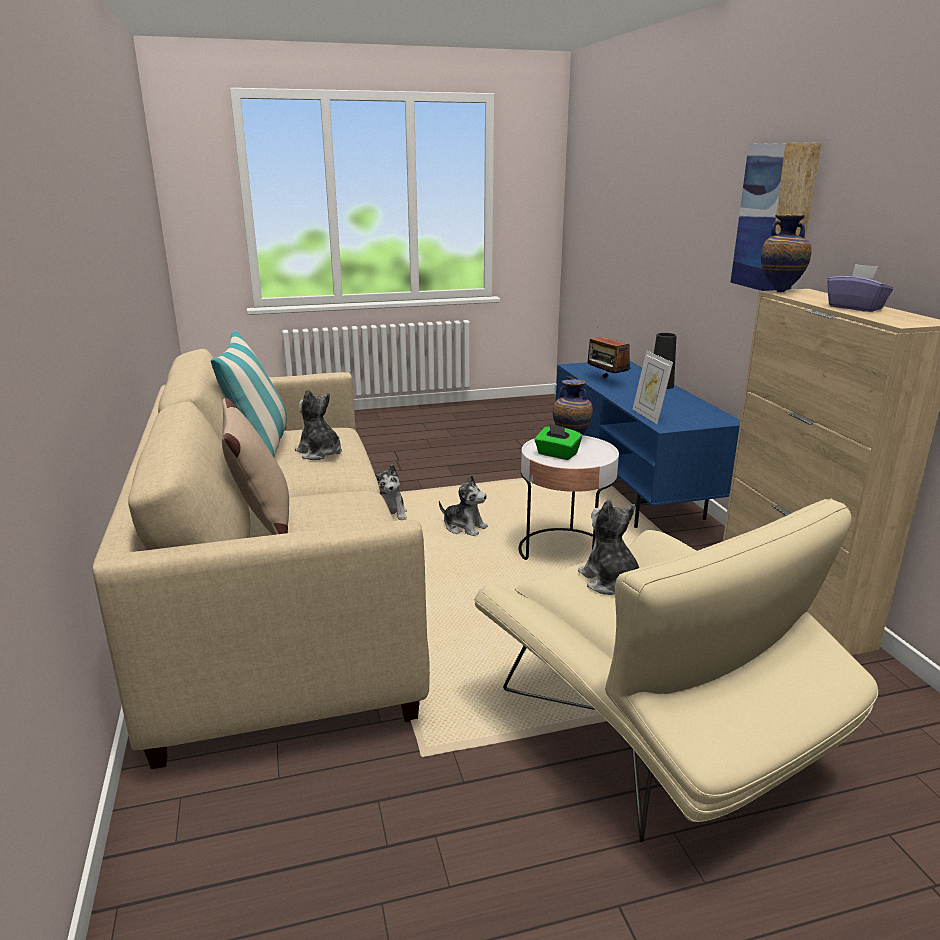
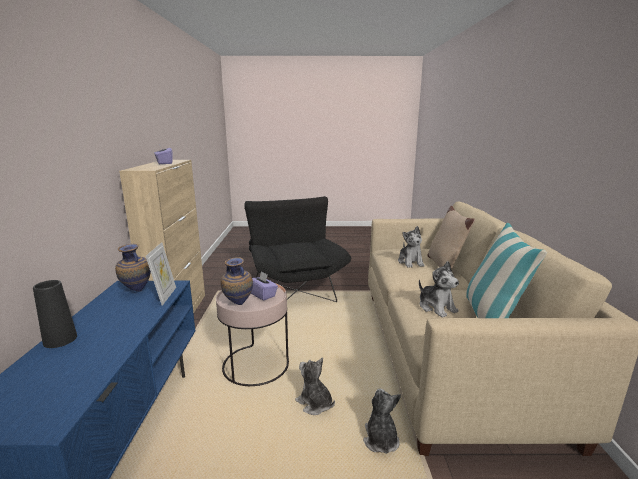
camera: 165 degrees left, 5 degrees down
(557, 454) = (262, 294): green tissue box -> purple tissue box
(564, 551) = (255, 365): white side table -> pink side table
(606, 381) = (93, 362): radio -> none
(610, 581) = (299, 253): plush toy -> plush toy (410, 262)
(654, 736) = (294, 286): beige armchair -> black armchair
(774, 219) = (80, 132): picture -> none
(780, 291) = (148, 169): vase -> vase (136, 292)

